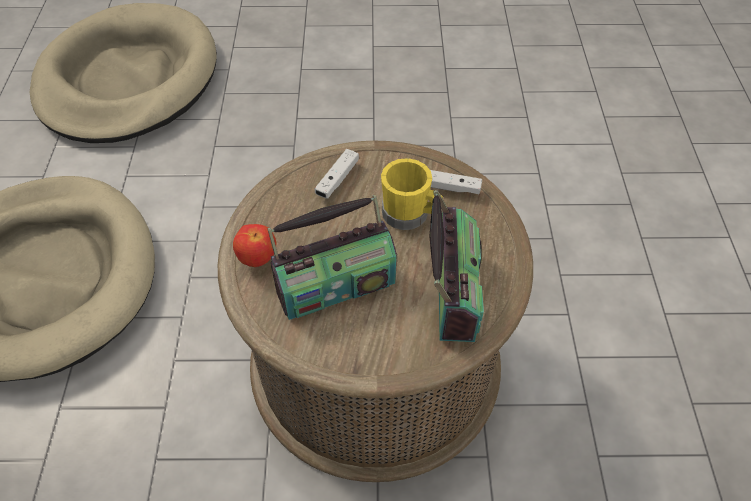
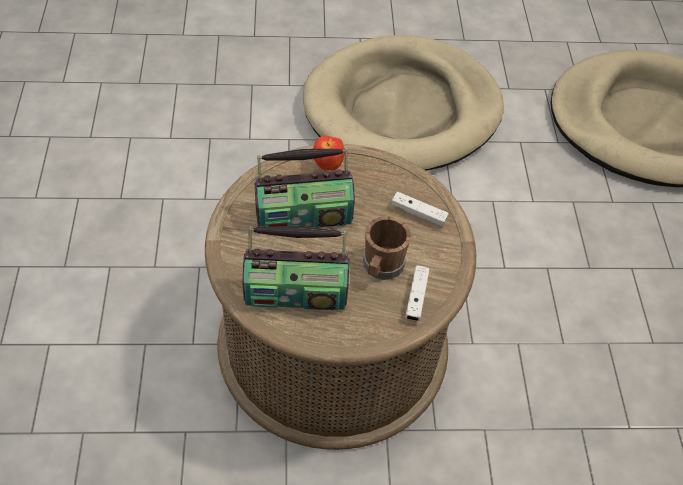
camera: 85 degrees right, 0 degrees up
(335, 285) = (303, 215): radio -> radio turned 75 degrees counterclockwise
(410, 215) = (381, 267): yellow mug -> brown mug

